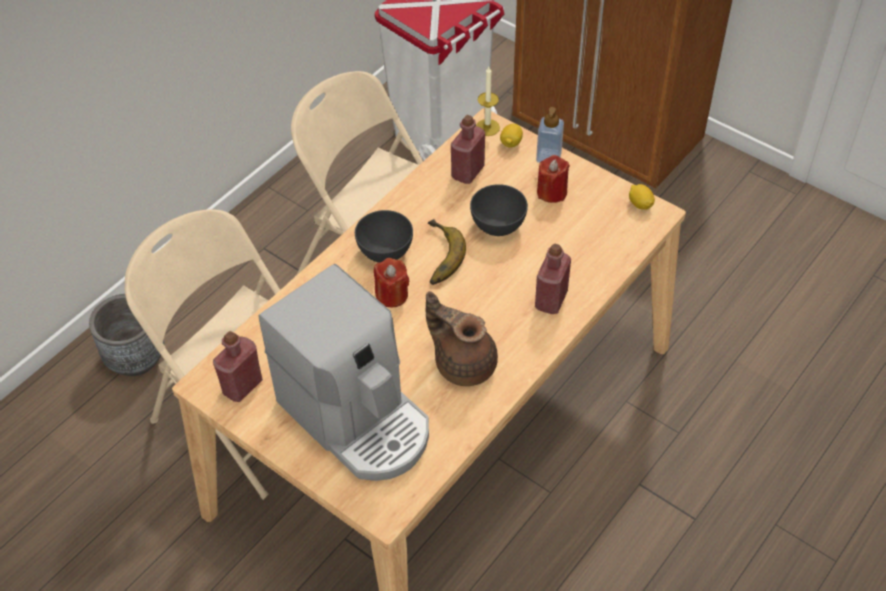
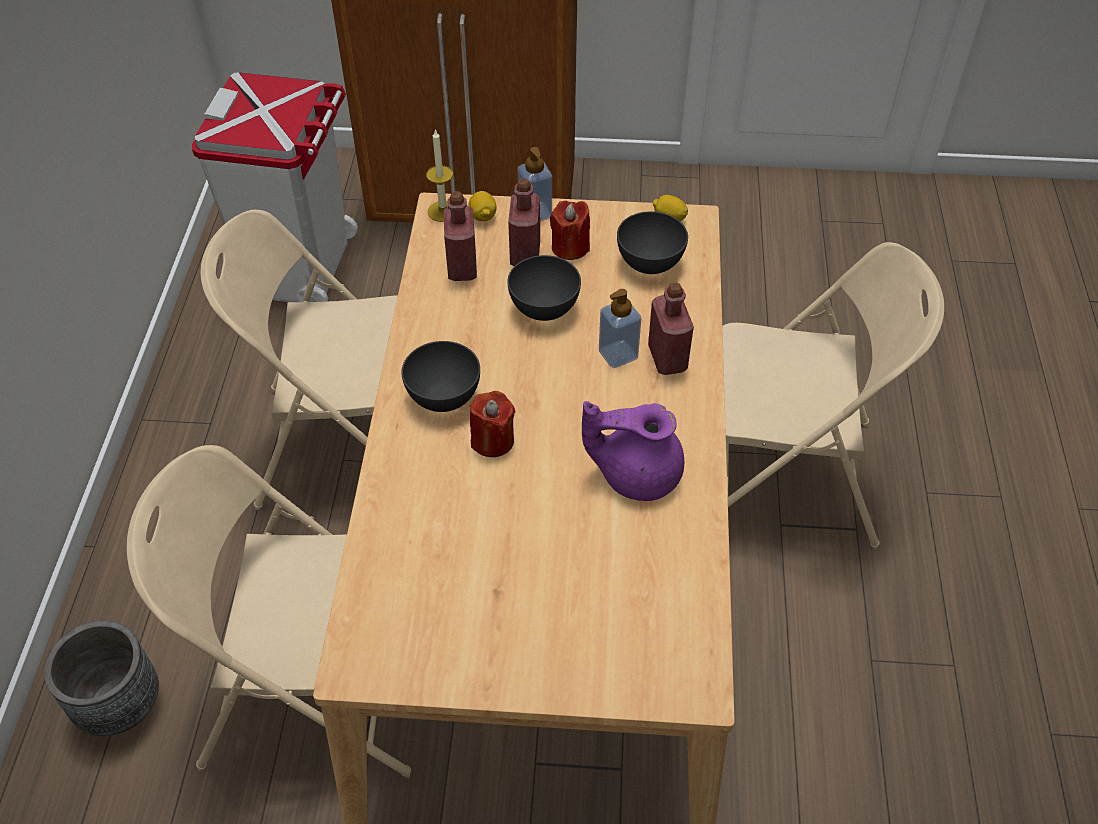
camera: 35 degrees left, 0 degrees up
(242, 386) = (404, 642): red bottle -> red bottle (525, 254)
(357, 418) = (574, 601): coffee machine -> none
(436, 256) = (505, 373): banana -> none
(463, 363) = (636, 473): brown teapot -> purple teapot
(520, 281) = (618, 354): none -> soap dispenser
(598, 228) = (650, 262): none -> grey bowl
(670, 450) = (781, 475): none -> beige chair

